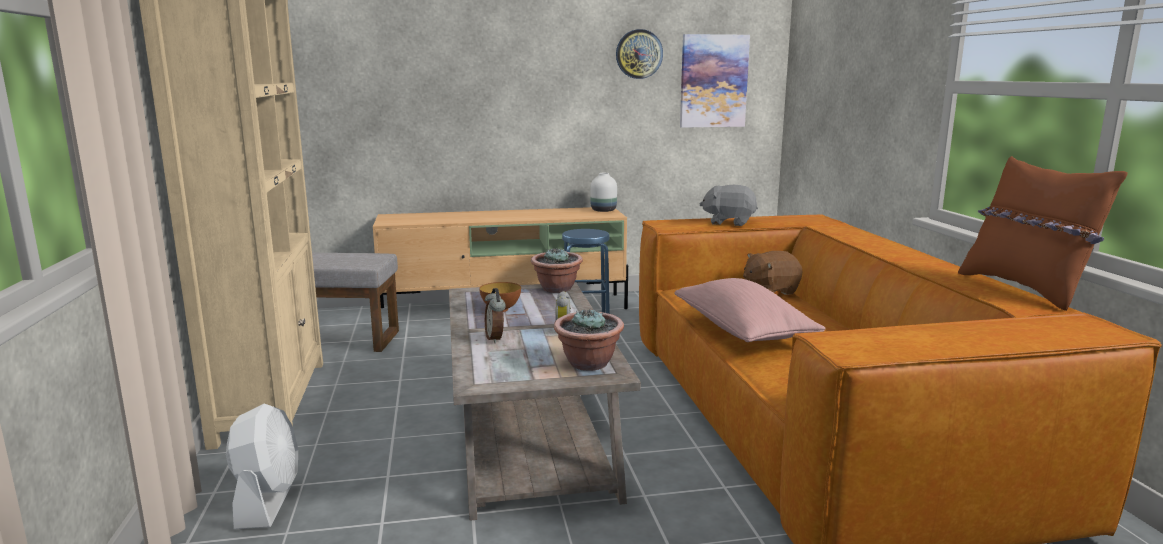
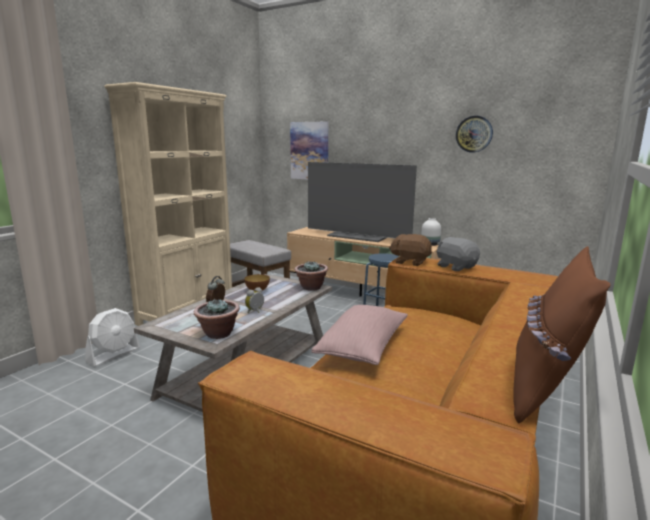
camera: 40 degrees right, 0 degrees up
(493, 215) = (358, 236): none -> television
(713, 81) = (536, 155): picture -> picture (309, 151)
(770, 290) = (454, 327): brown plush toy -> brown plush toy (410, 262)

